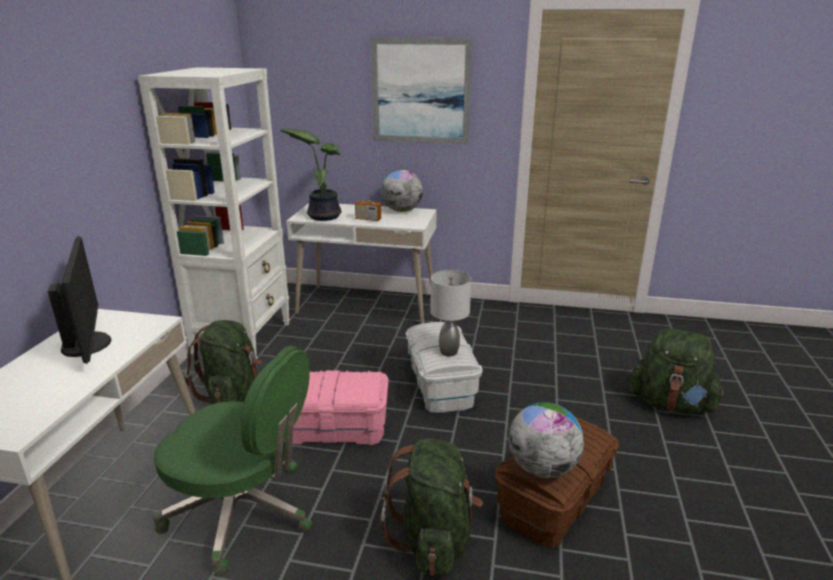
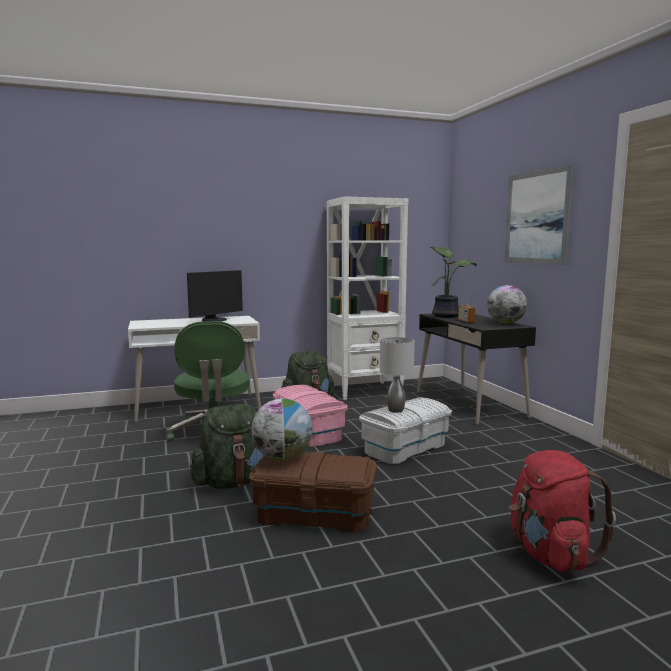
camera: 60 degrees right, 15 degrees down
(367, 305) = (469, 404): white desk -> black desk
(671, 404) = (550, 554): green backpack -> red backpack

